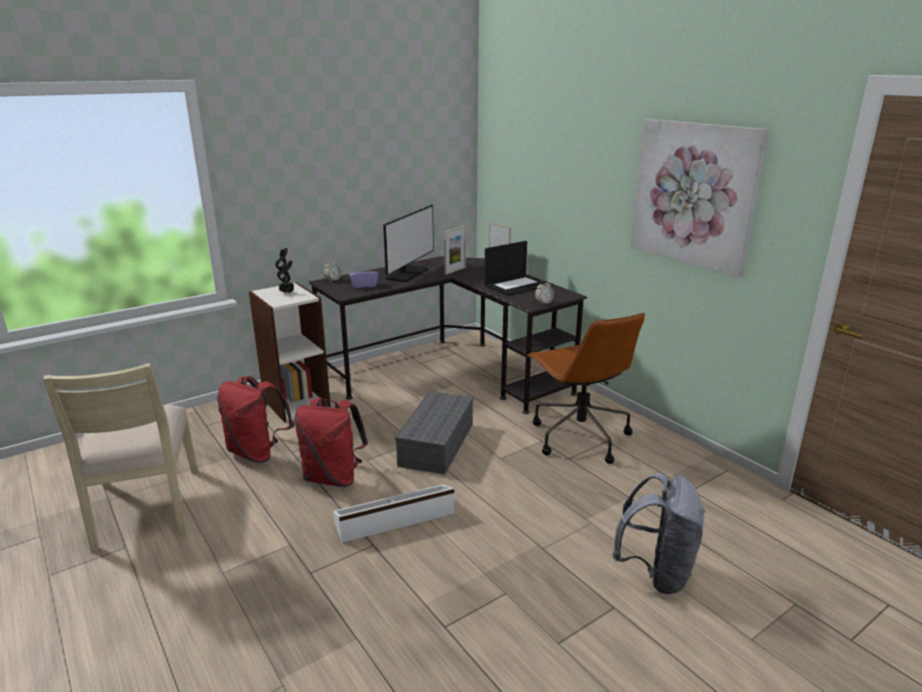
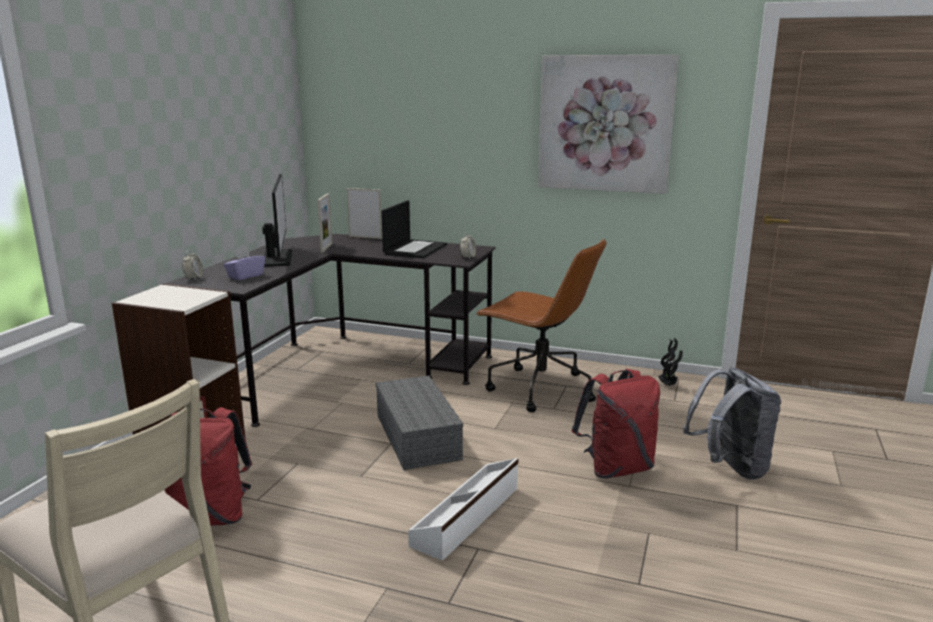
camera: 35 degrees left, 5 degrees down
(287, 293) = (175, 295): potted plant -> potted plant (668, 385)
(333, 477) = (346, 505): red backpack -> red backpack (616, 468)

